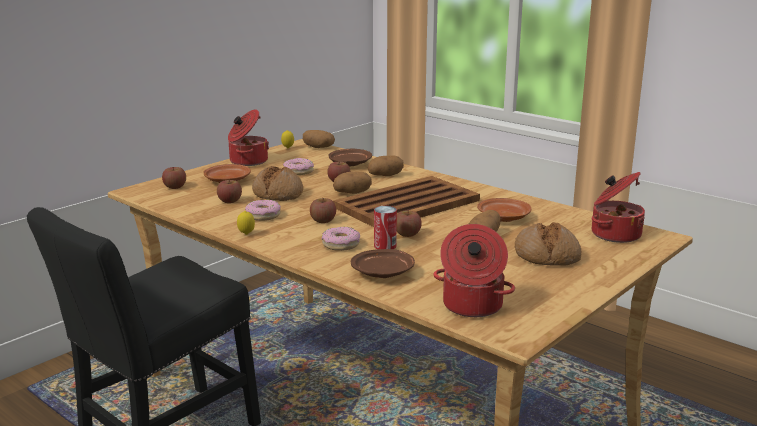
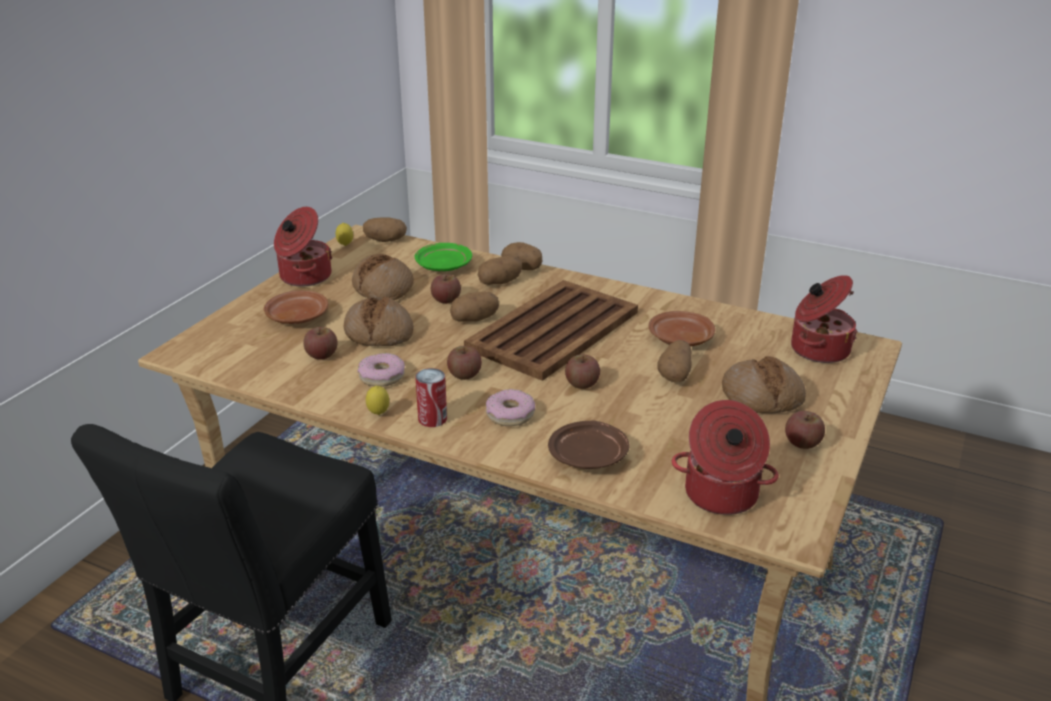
camera: 15 degrees left, 10 degrees up
(175, 187) = (230, 338): apple -> apple (802, 443)
(298, 171) = (384, 288): donut -> bread
(350, 164) = (443, 266): brown plate -> green plate
(385, 246) = (566, 409): can -> can (432, 418)
(409, 169) = (523, 267): none -> potato

